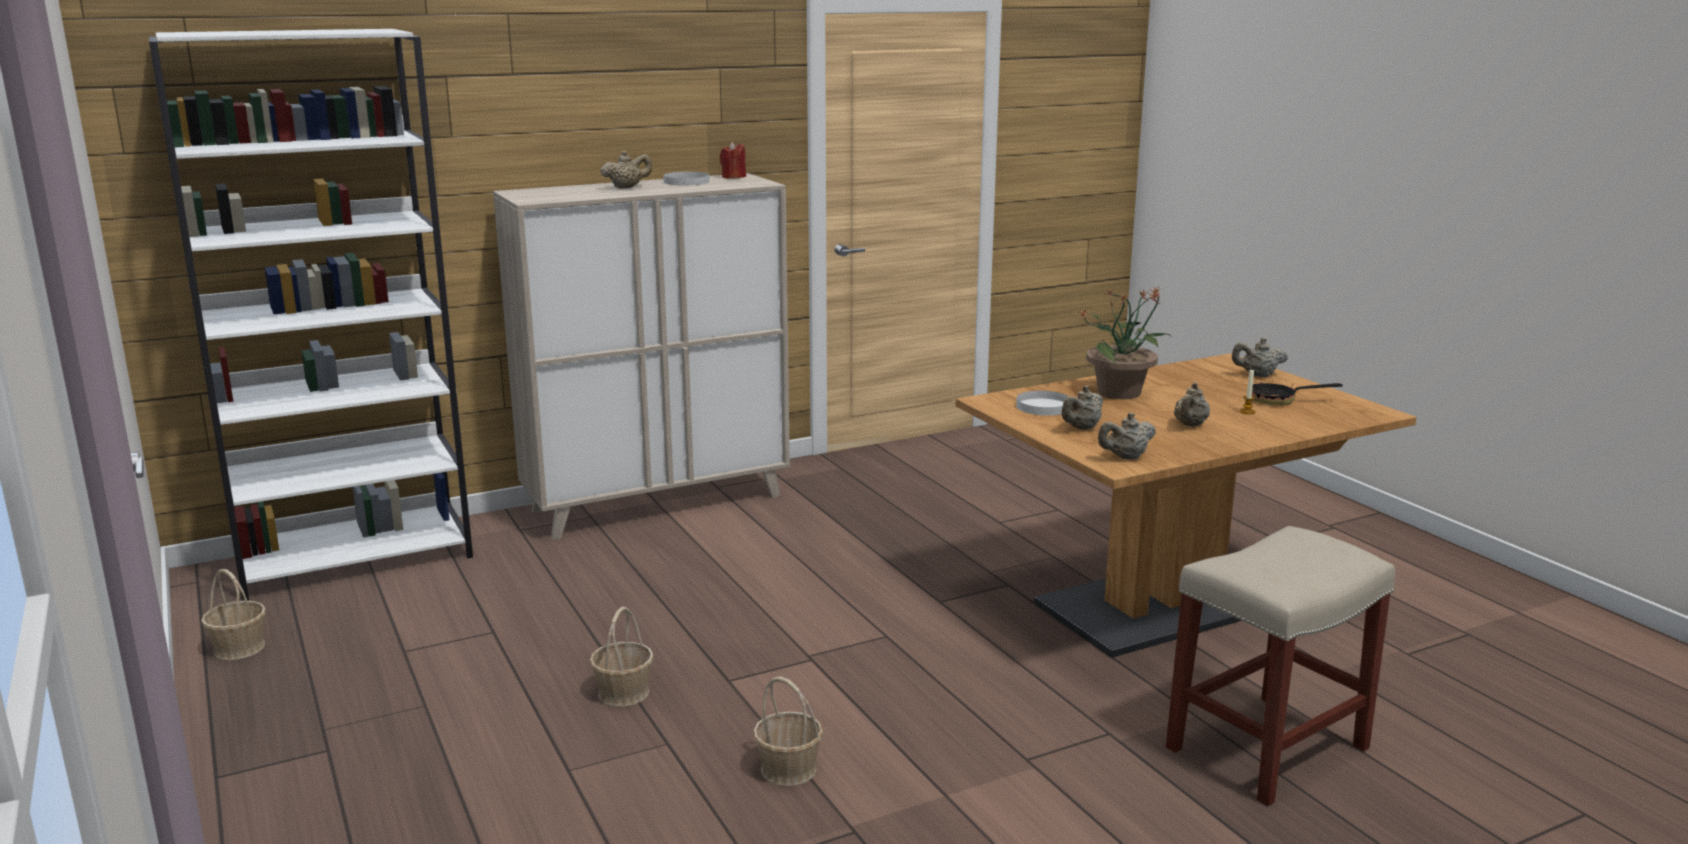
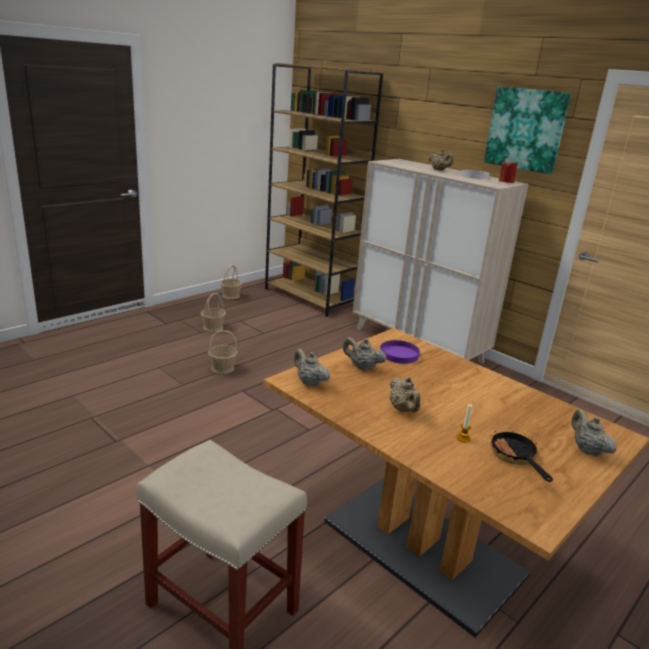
camera: 70 degrees right, 5 degrees up
(355, 557) = (311, 297): white bookcase -> brown bookcase
(715, 93) = (526, 129): none -> picture
(788, 769) = (166, 417): basket -> basket (213, 327)
(1043, 407) = (399, 354): white plate -> purple plate
(1120, 393) = (460, 382): potted plant -> none
(1190, 425) = (403, 409): beige teapot -> beige teapot turned 120 degrees counterclockwise

